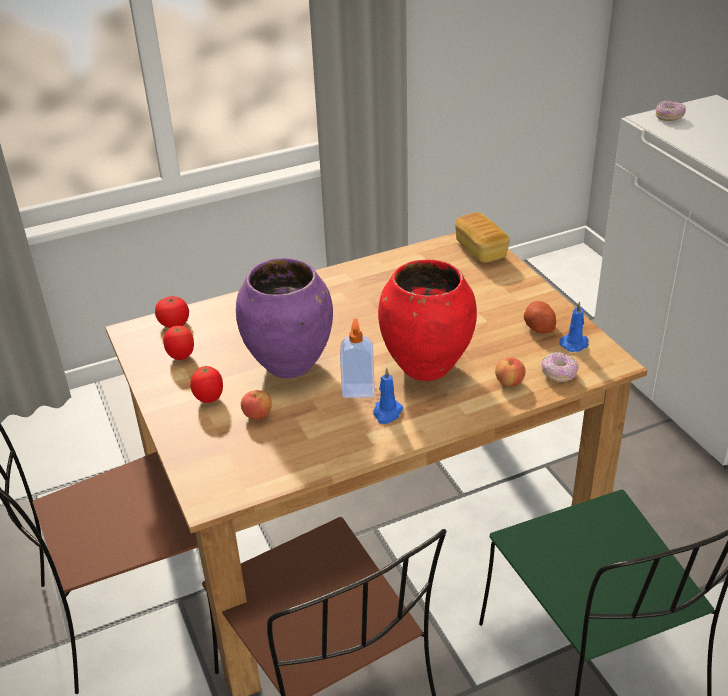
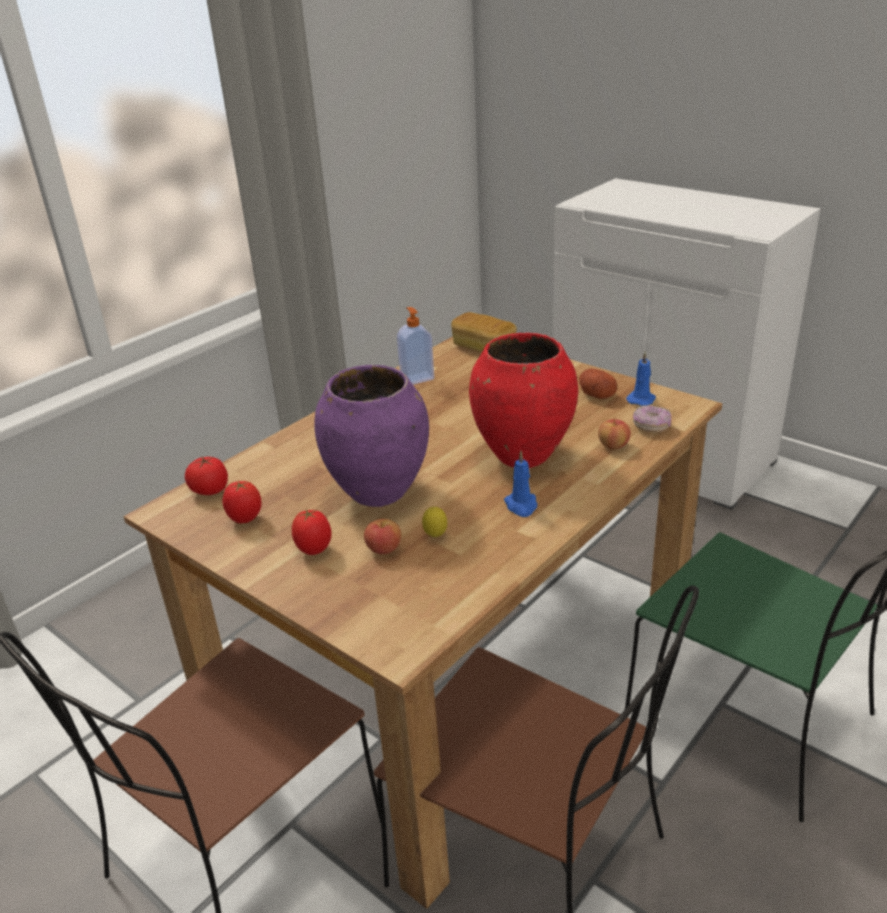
camera: 25 degrees left, 5 degrees down
(302, 417) = (435, 536): none -> lemon
(358, 390) = (473, 494): soap dispenser -> soap dispenser (416, 378)
(669, 117) = (595, 198): donut -> none

